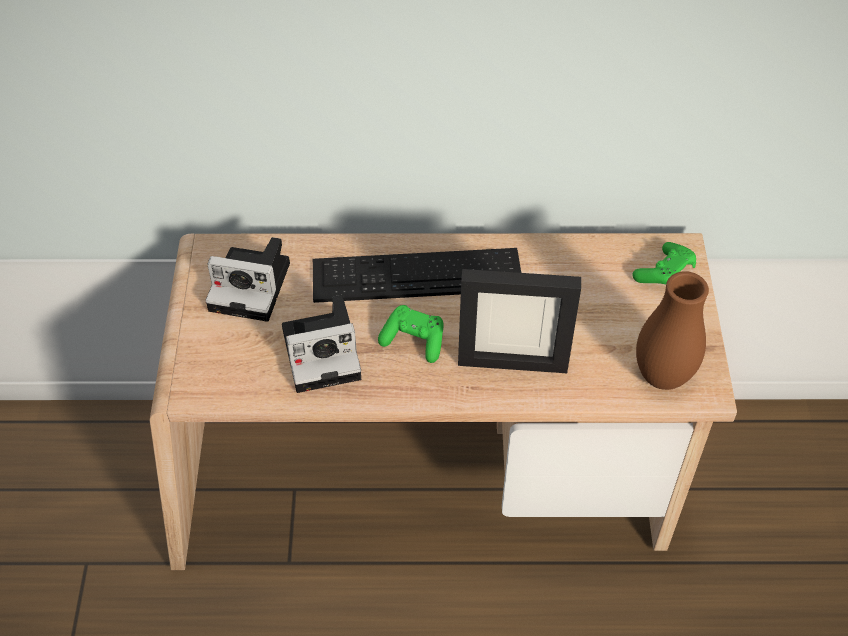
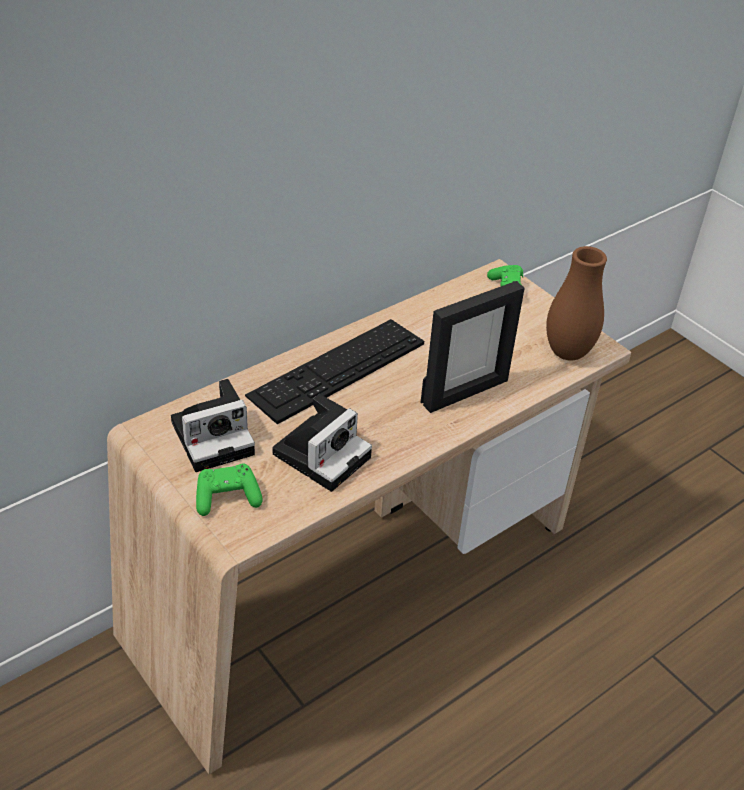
camera: 40 degrees left, 10 degrees down
(414, 340) = (381, 412): green game controller -> green game controller (227, 498)

